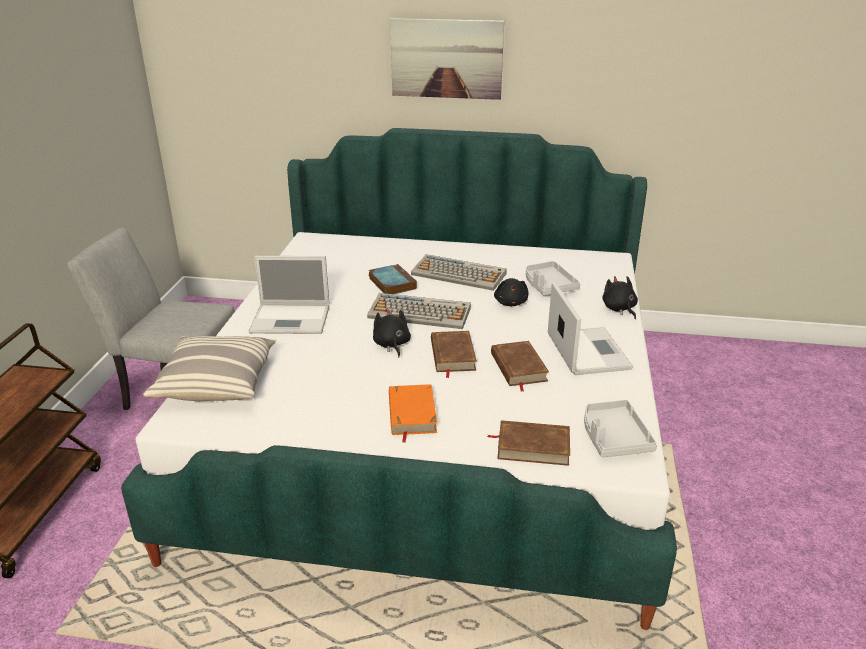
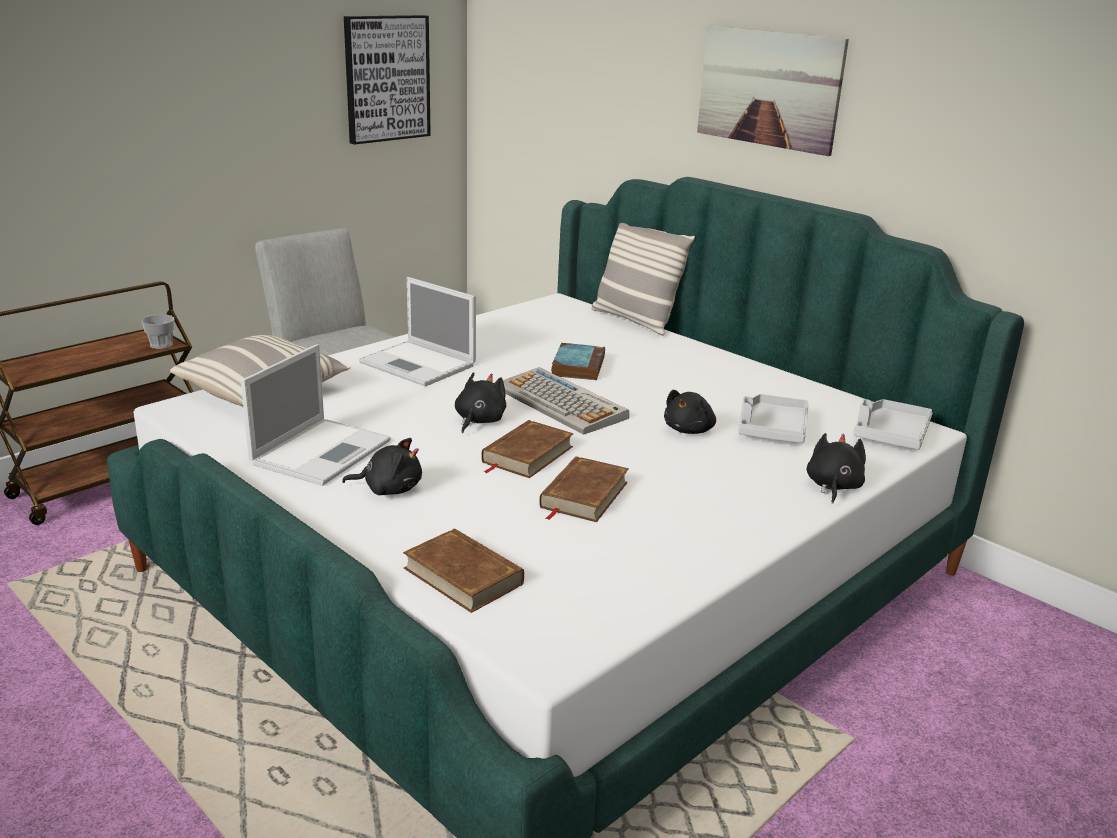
camera: 35 degrees right, 5 degrees down
(48, 378) = (161, 345): none -> cup
(103, 91) = (386, 78): none -> picture
(376, 238) = (635, 320): none -> pillow
(411, 414) = (389, 489): orange book -> black plush toy
(459, 274) = (674, 382): keyboard -> none
(587, 351) = (704, 512): laptop -> laptop (322, 451)
(613, 437) = (576, 612): grey tray -> grey tray (891, 435)

